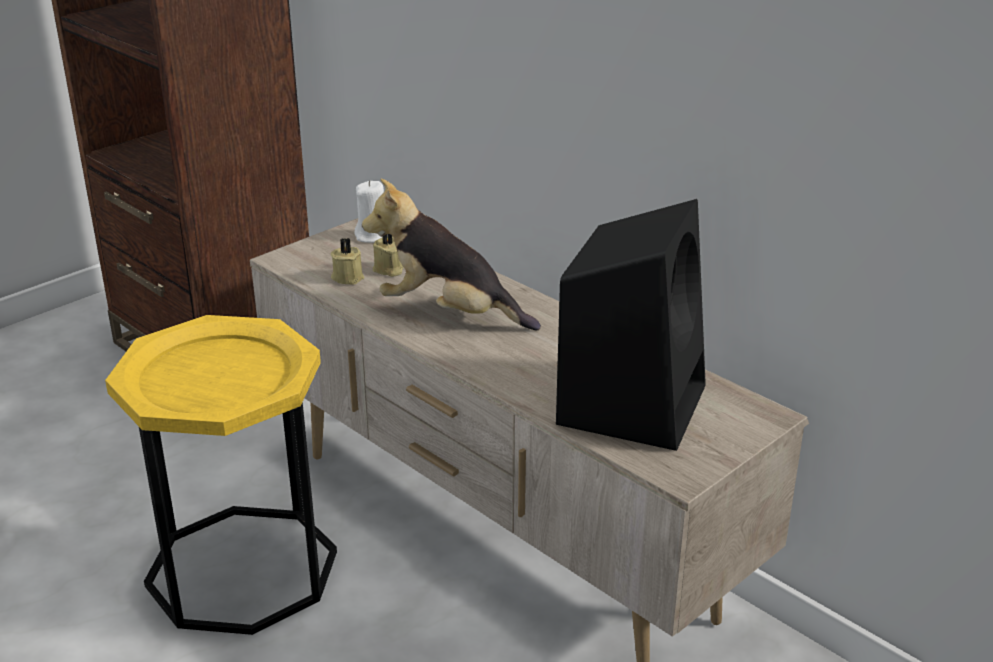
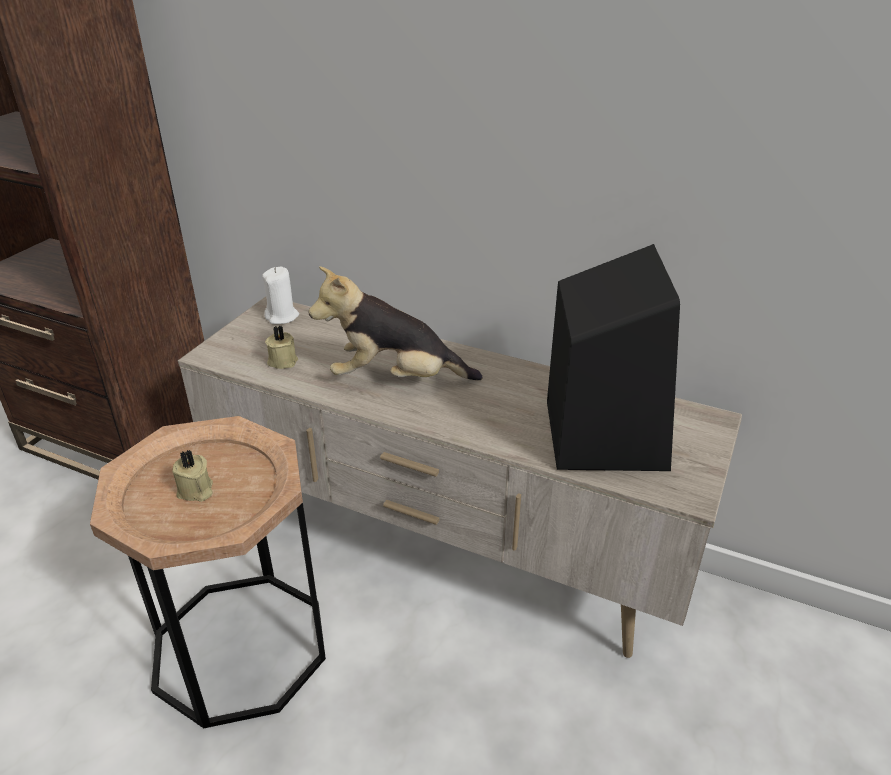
camera: 20 degrees left, 5 degrees up
(242, 569) = (240, 646): yellow side table -> brown side table
(389, 269) = (315, 346): beige candle -> beige candle (195, 491)

